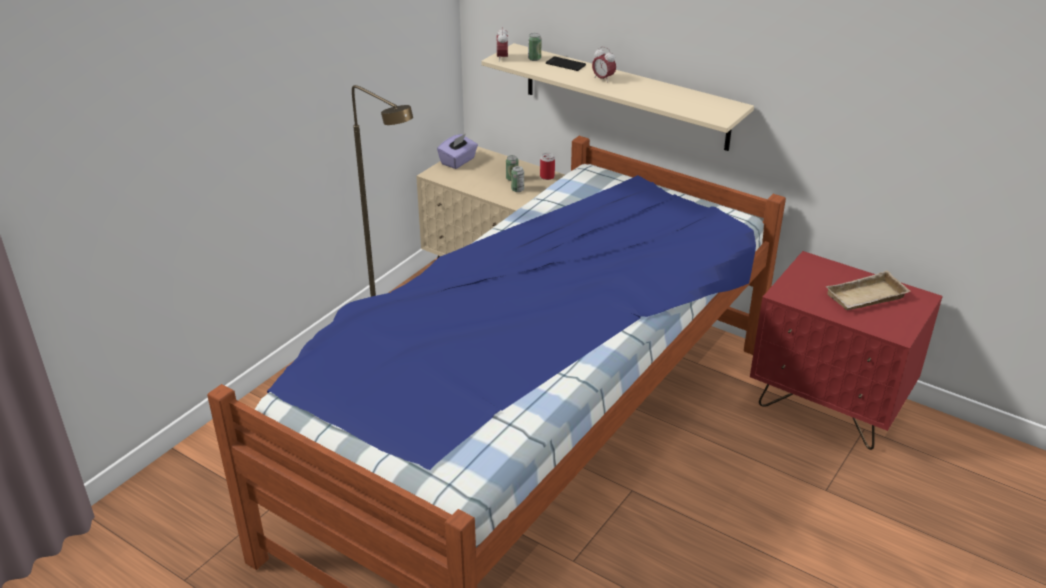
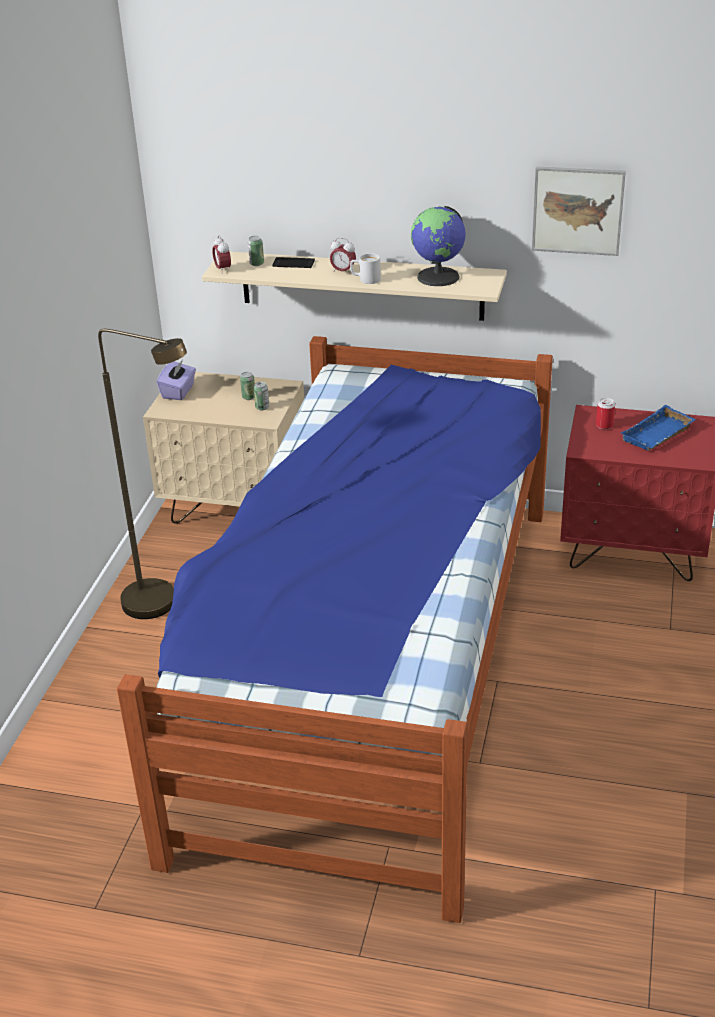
camera: 20 degrees left, 0 degrees up
(547, 177) = (284, 387): can -> can (604, 425)
(617, 89) = (365, 279): none -> white mug
(685, 100) = (439, 277): none -> globe
(827, 58) = (577, 210): none -> picture
(866, 298) = (658, 435): beige tray -> blue tray

